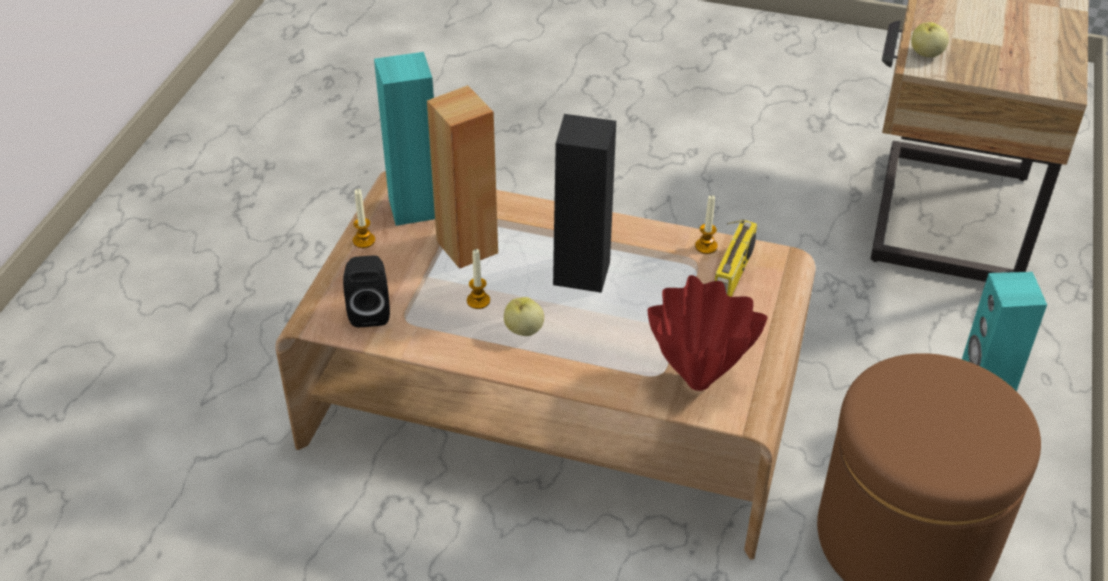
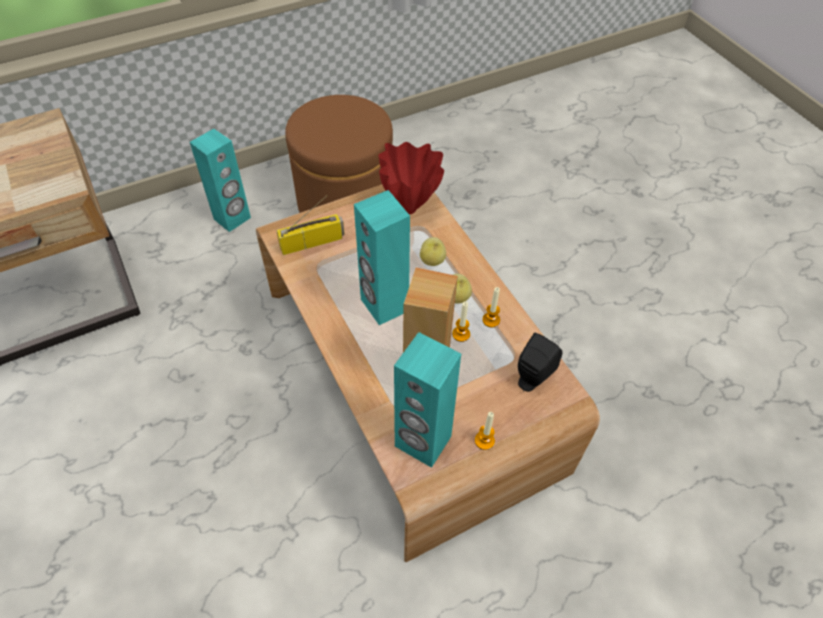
camera: 135 degrees left, 10 degrees up
(581, 273) = (384, 305): black speaker -> turquoise speaker
(706, 246) = (299, 267): candle -> candle (491, 320)
(926, 54) = (48, 190): apple -> apple (432, 260)

